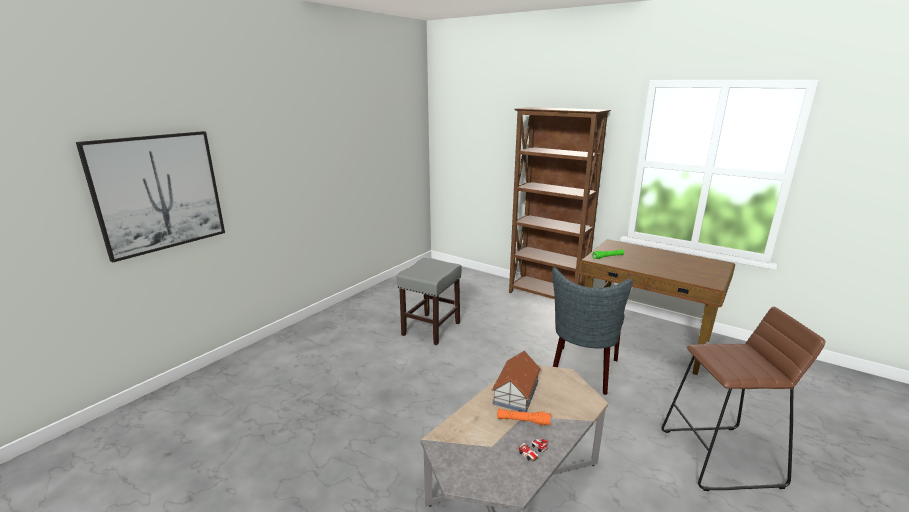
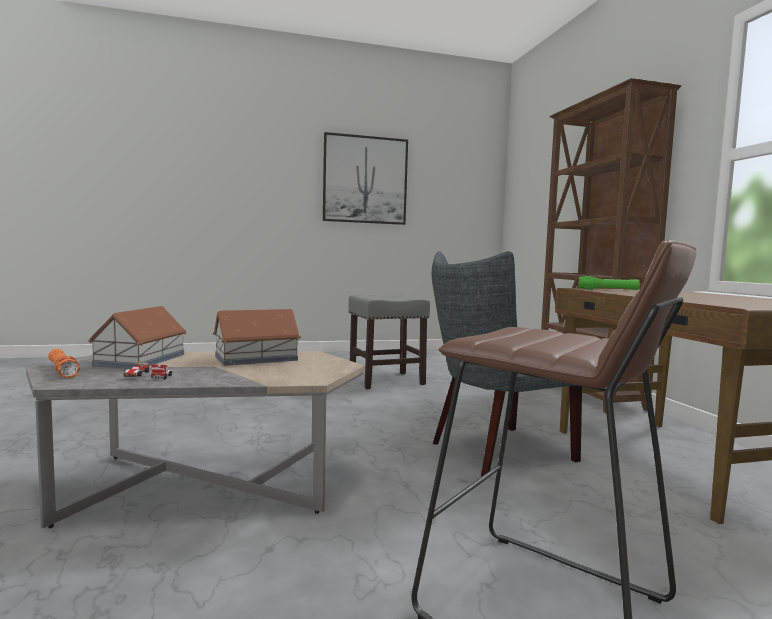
camera: 40 degrees right, 15 degrees down
(159, 193) = (174, 185): picture -> picture (365, 180)
(472, 436) = (140, 360): none -> toy house
(523, 421) = (204, 367): orange flashlight -> orange flashlight (62, 370)

